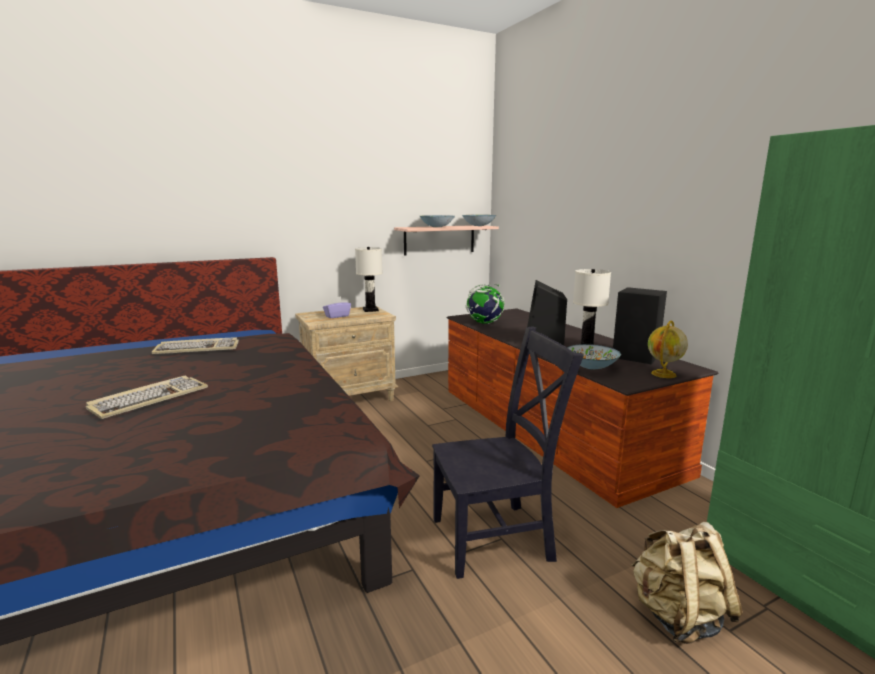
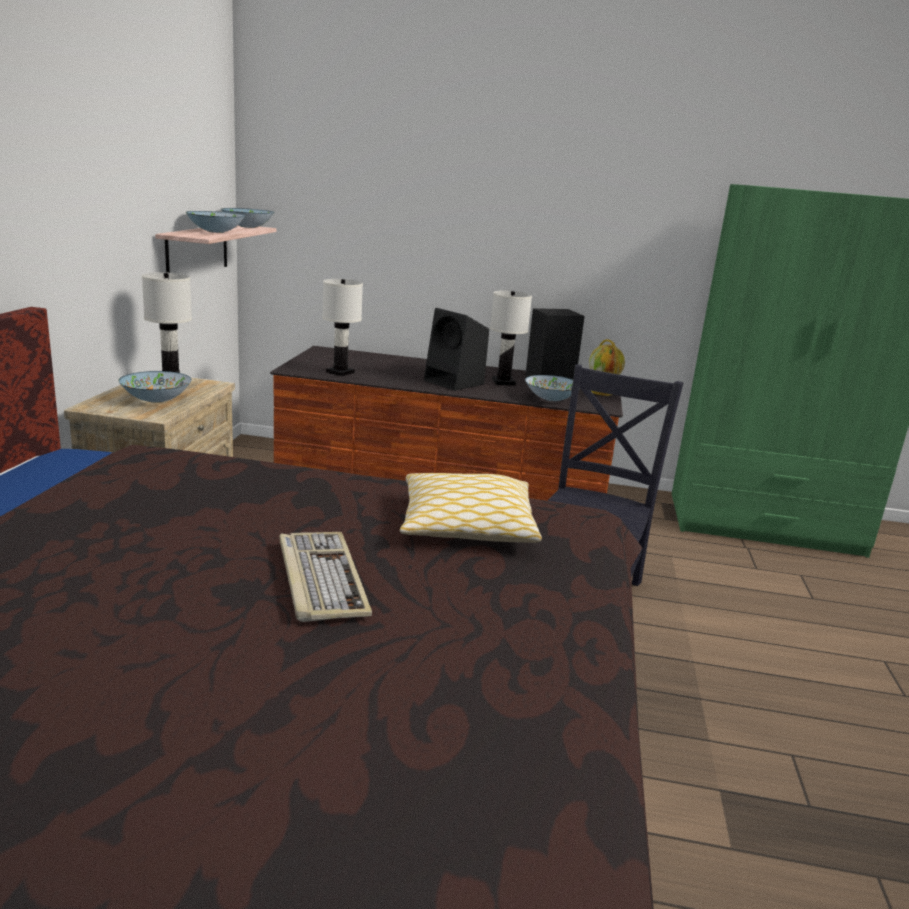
camera: 55 degrees left, 5 degrees up
(198, 349) = (104, 506): keyboard -> none
(268, 408) = (467, 526): none -> pillow
(337, 316) = (156, 400): purple tissue box -> bowl
(484, 323) = (340, 372): globe -> white table lamp
(678, 617) = (733, 575): beige backpack -> none

